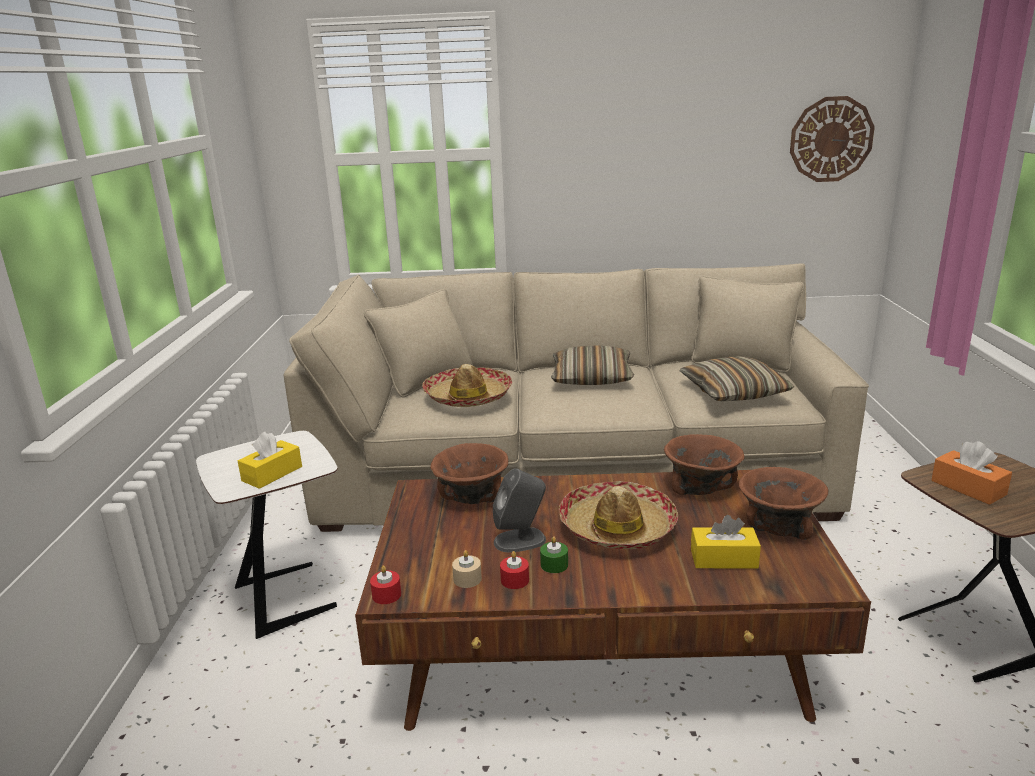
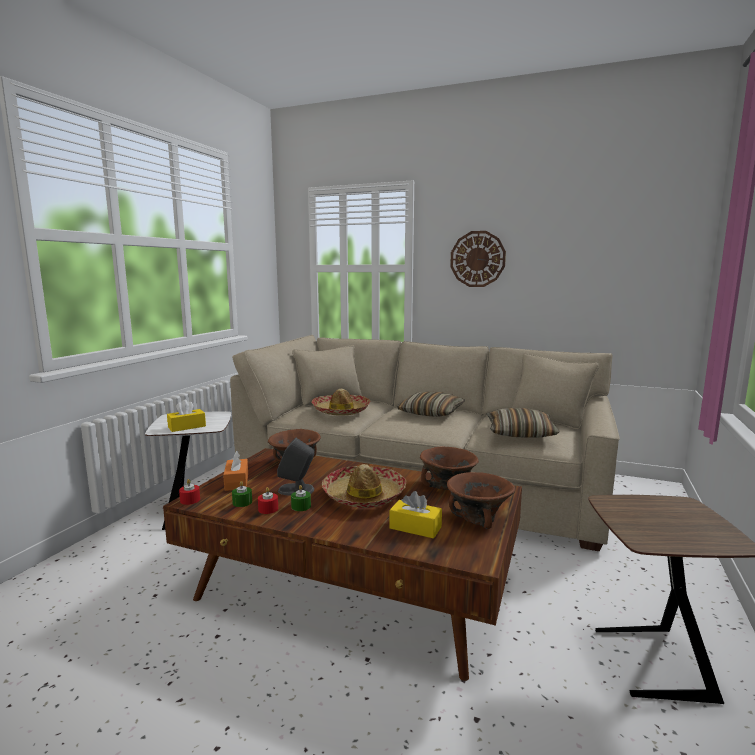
camera: 20 degrees right, 10 degrees down
(467, 579) = (242, 502): beige candle -> green candle
(831, 139) = (649, 267): wall clock -> wall clock (477, 259)
(968, 488) = (637, 514): orange tissue box -> orange tissue box (236, 482)

